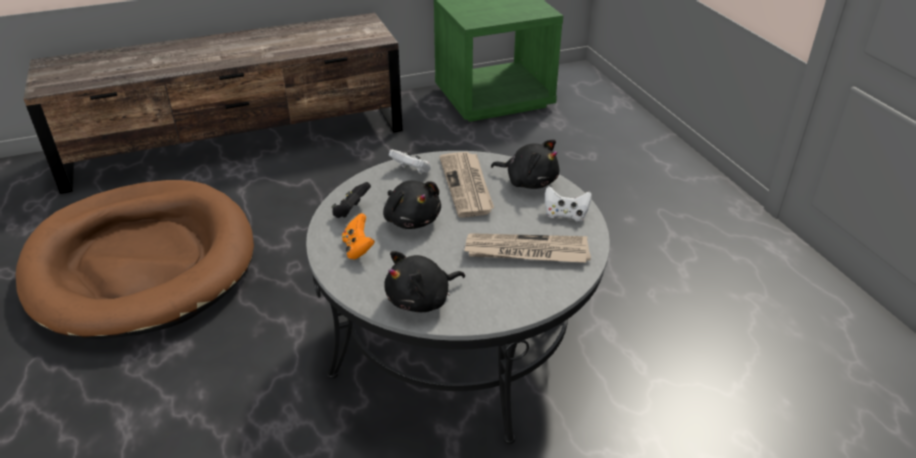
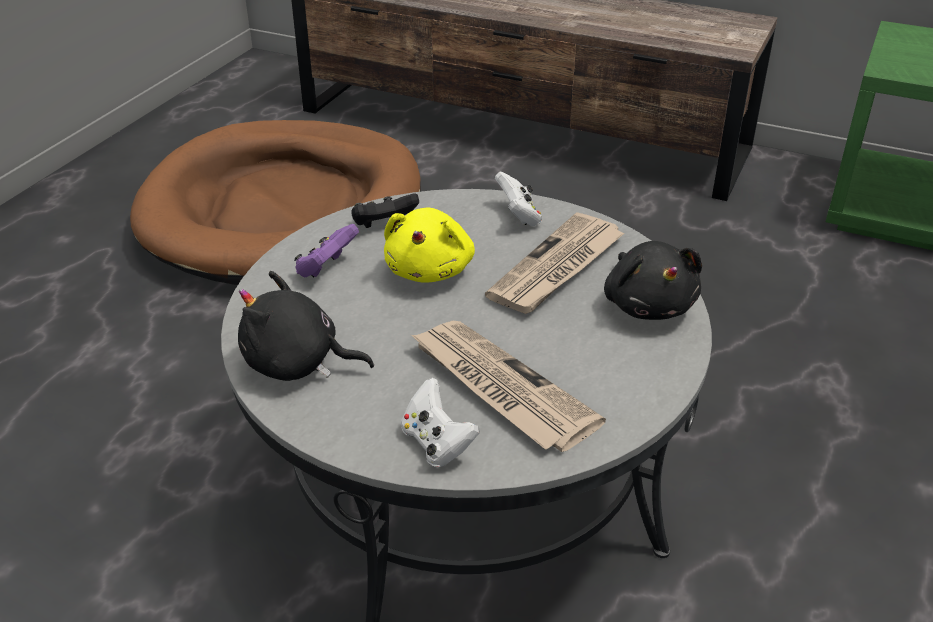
camera: 45 degrees right, 0 degrees up
(358, 248) = (326, 268): orange game controller -> purple game controller
(411, 219) = (430, 270): black plush toy -> yellow plush toy
(565, 215) = (629, 375): white game controller -> white game controller (437, 443)

